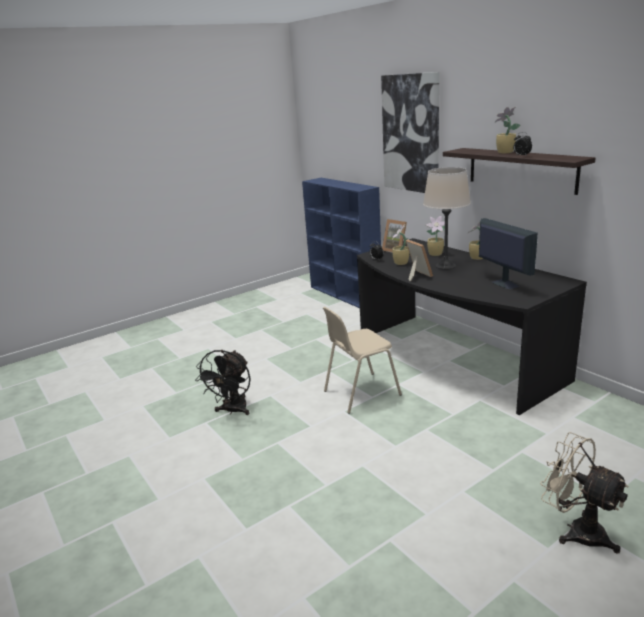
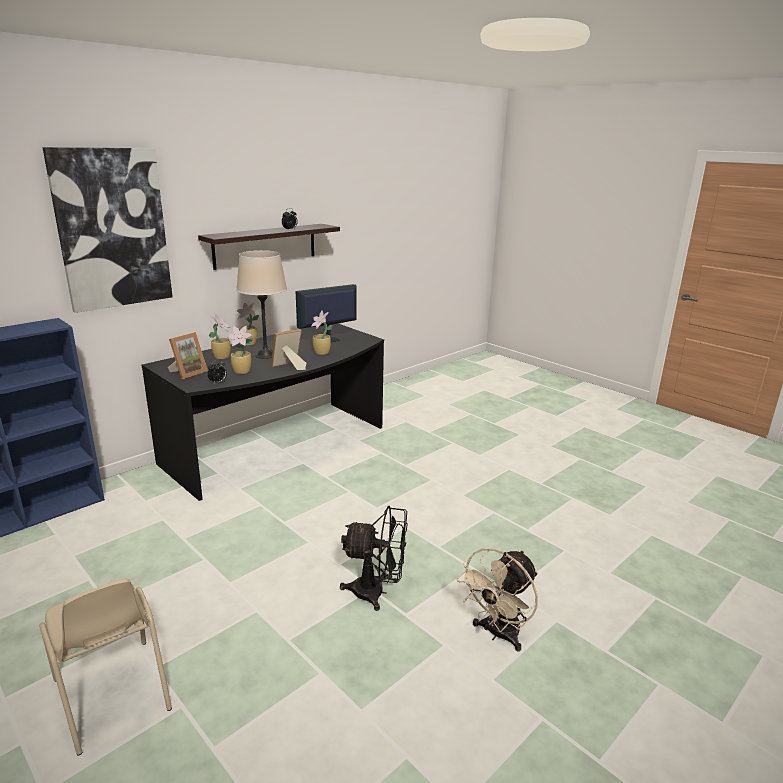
camera: 100 degrees left, 0 degrees up
(360, 393) = (341, 498): beige chair -> beige chair (112, 695)
(504, 152) = (261, 231): potted plant -> potted plant (322, 353)
(577, 530) = (501, 425): beige fan -> beige fan (498, 634)

